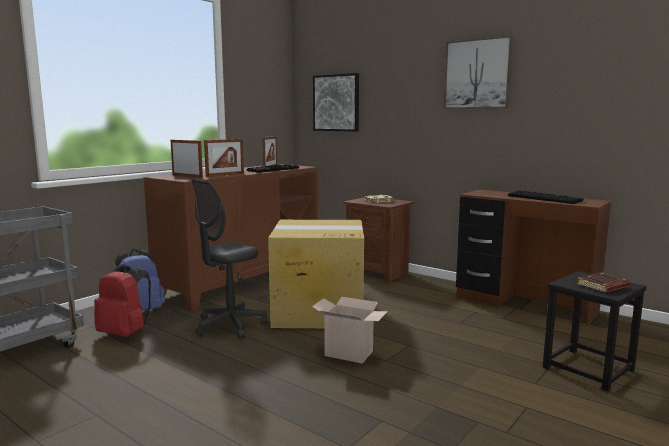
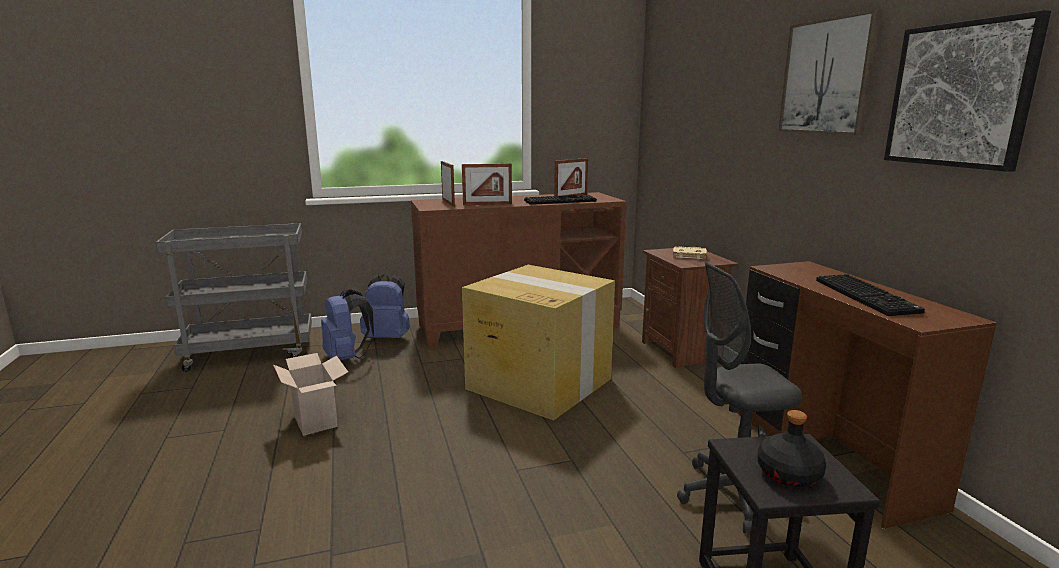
camera: 35 degrees right, 5 degrees up
(126, 334) = (347, 358): red backpack -> blue backpack
(230, 325) = (434, 375): grey office chair -> grey office chair (734, 496)
(336, 103) = (675, 116): picture -> picture (960, 95)
(350, 353) = (494, 446): cardboard box -> cardboard box (317, 421)
(603, 286) = (788, 474): brown book -> black bottle

